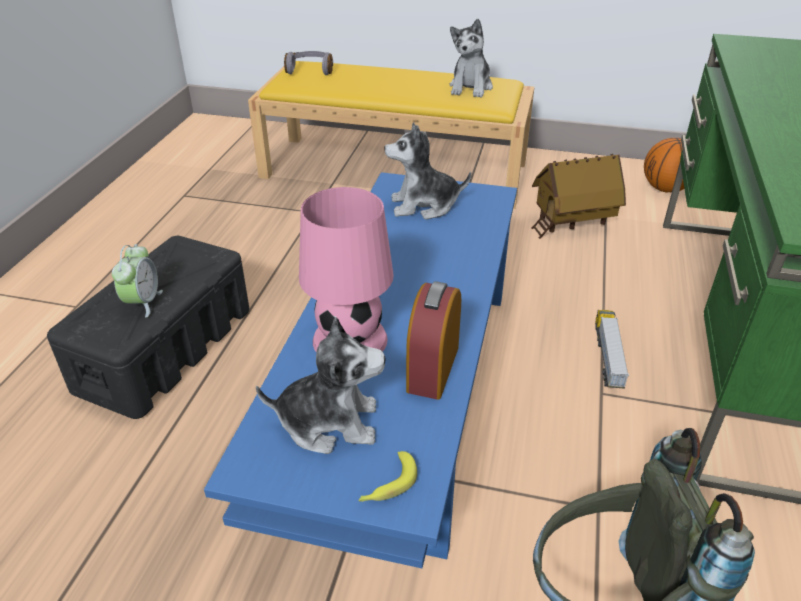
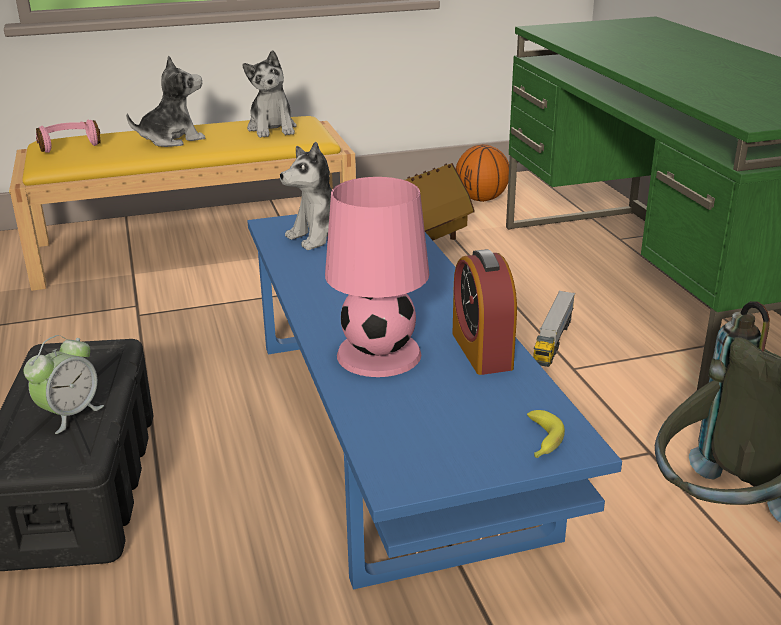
camera: 30 degrees left, 10 degrees down
(143, 302) = (70, 414): alarm clock -> alarm clock turned 60 degrees clockwise
(310, 70) = (68, 145): grey headphones -> pink headphones
(329, 422) = (435, 419): plush toy -> plush toy (172, 139)
(607, 357) = (553, 340): toy truck -> toy truck turned 135 degrees counterclockwise

